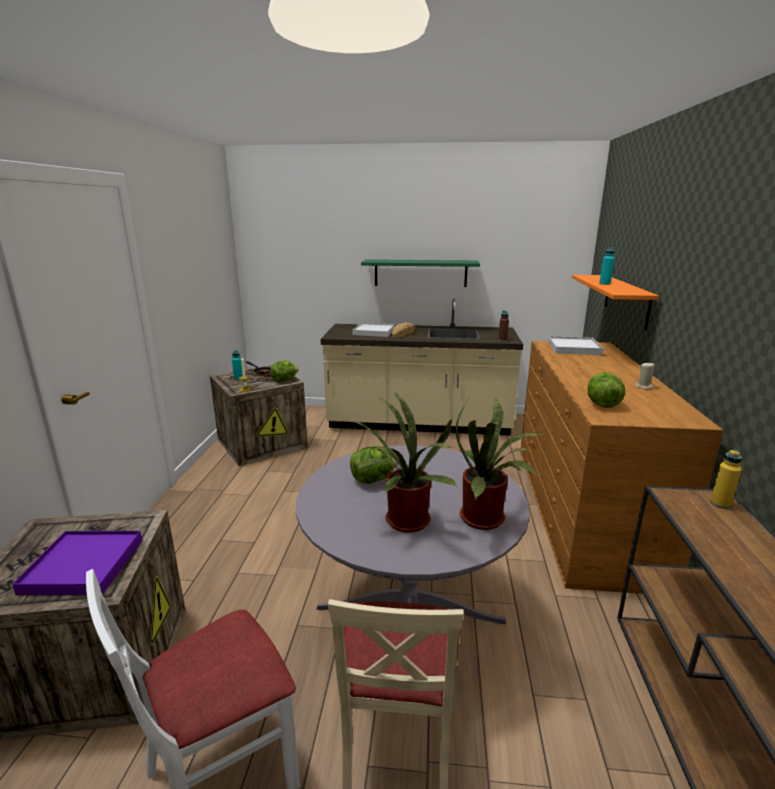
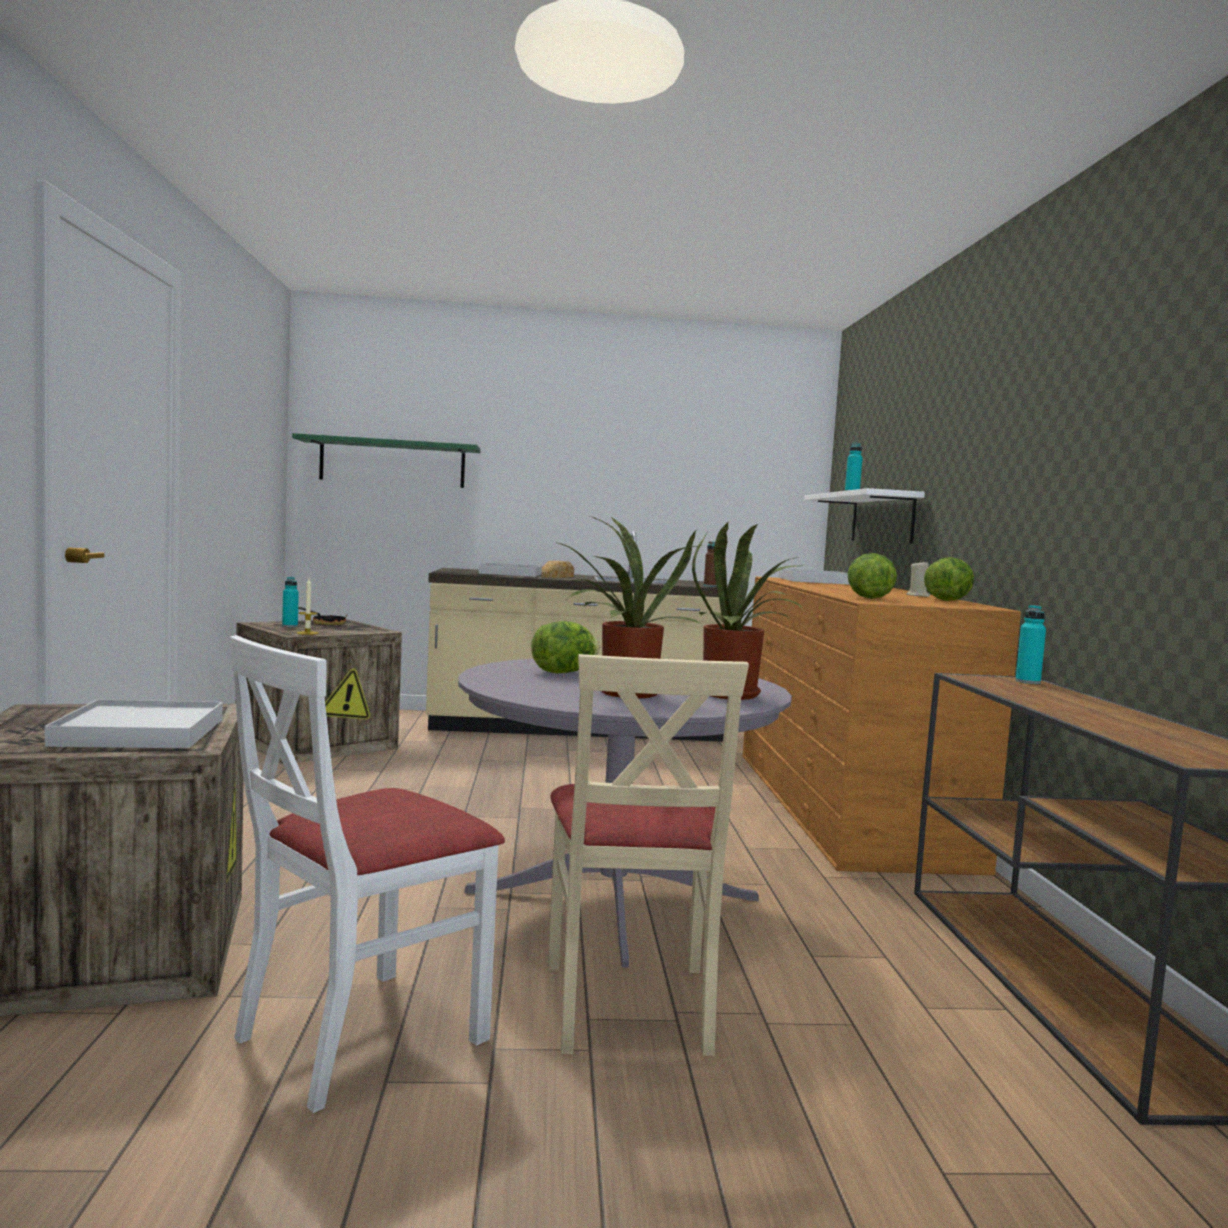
camera: 10 degrees left, 15 degrees down
(83, 566) = (140, 732): purple tray -> white tray
(284, 380) = (369, 630): lettuce -> lettuce (948, 600)
(420, 273) = (582, 494): green shelf -> green shelf (392, 463)
(626, 300) = (881, 518): orange shelf -> white shelf
(720, 504) = (1027, 682): yellow bottle -> turquoise bottle

